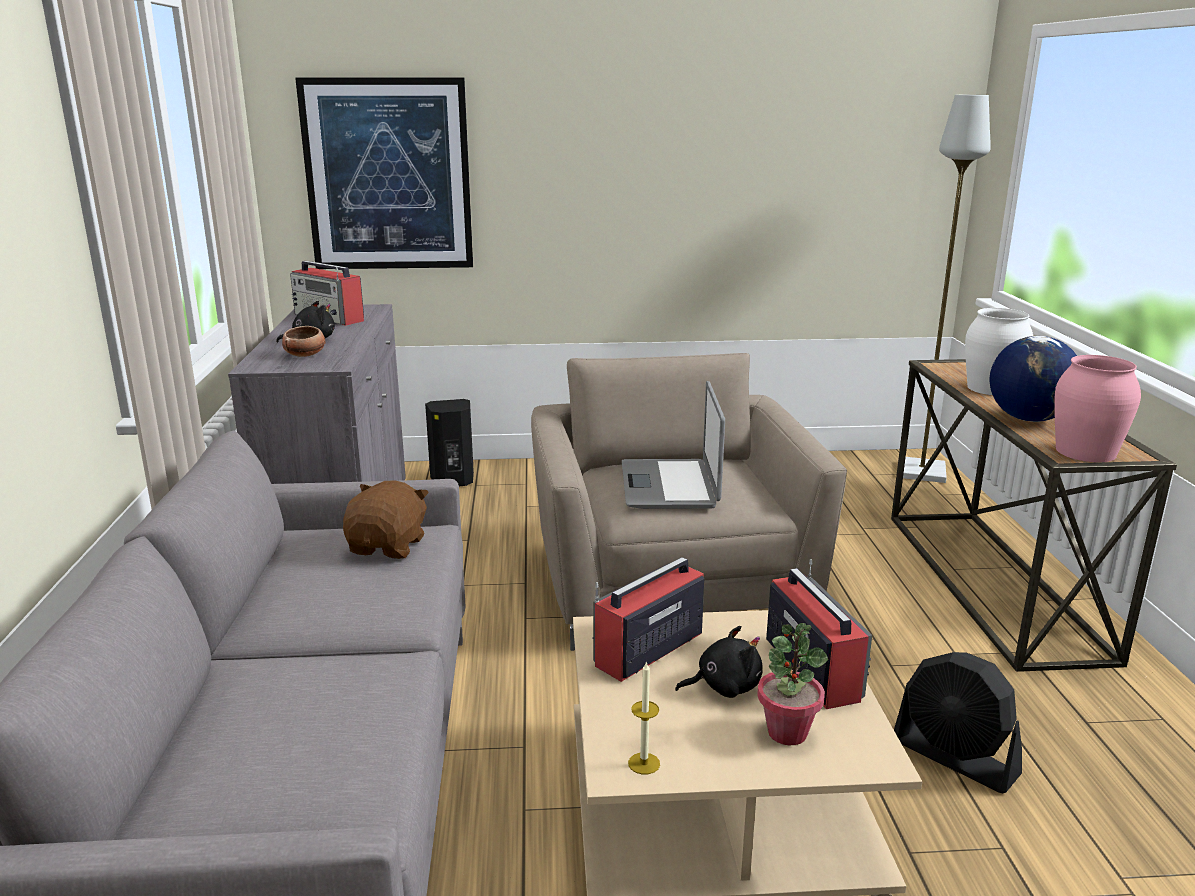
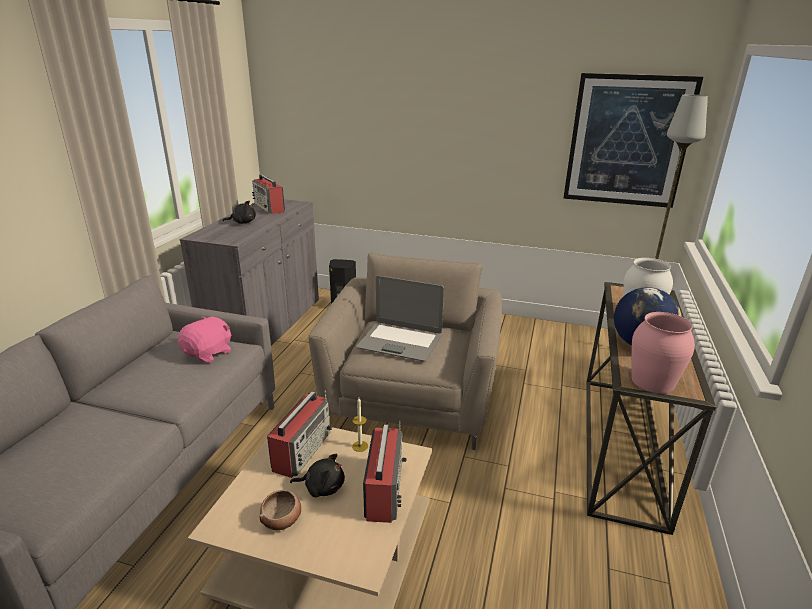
camera: 20 degrees right, 5 degrees up
(305, 355) = (229, 232): bowl -> bowl (282, 519)
(388, 175) = (321, 126): picture -> picture (627, 141)
(389, 546) = (209, 353): brown plush toy -> pink plush toy
(644, 763) = (234, 525): candle -> candle (360, 446)
(647, 650) = (302, 450): radio -> radio turned 135 degrees clockwise
(670, 485) = (400, 342): laptop -> laptop turned 90 degrees counterclockwise
(787, 732) = (329, 530): potted plant -> none
(955, 757) = (495, 565): black fan -> none

